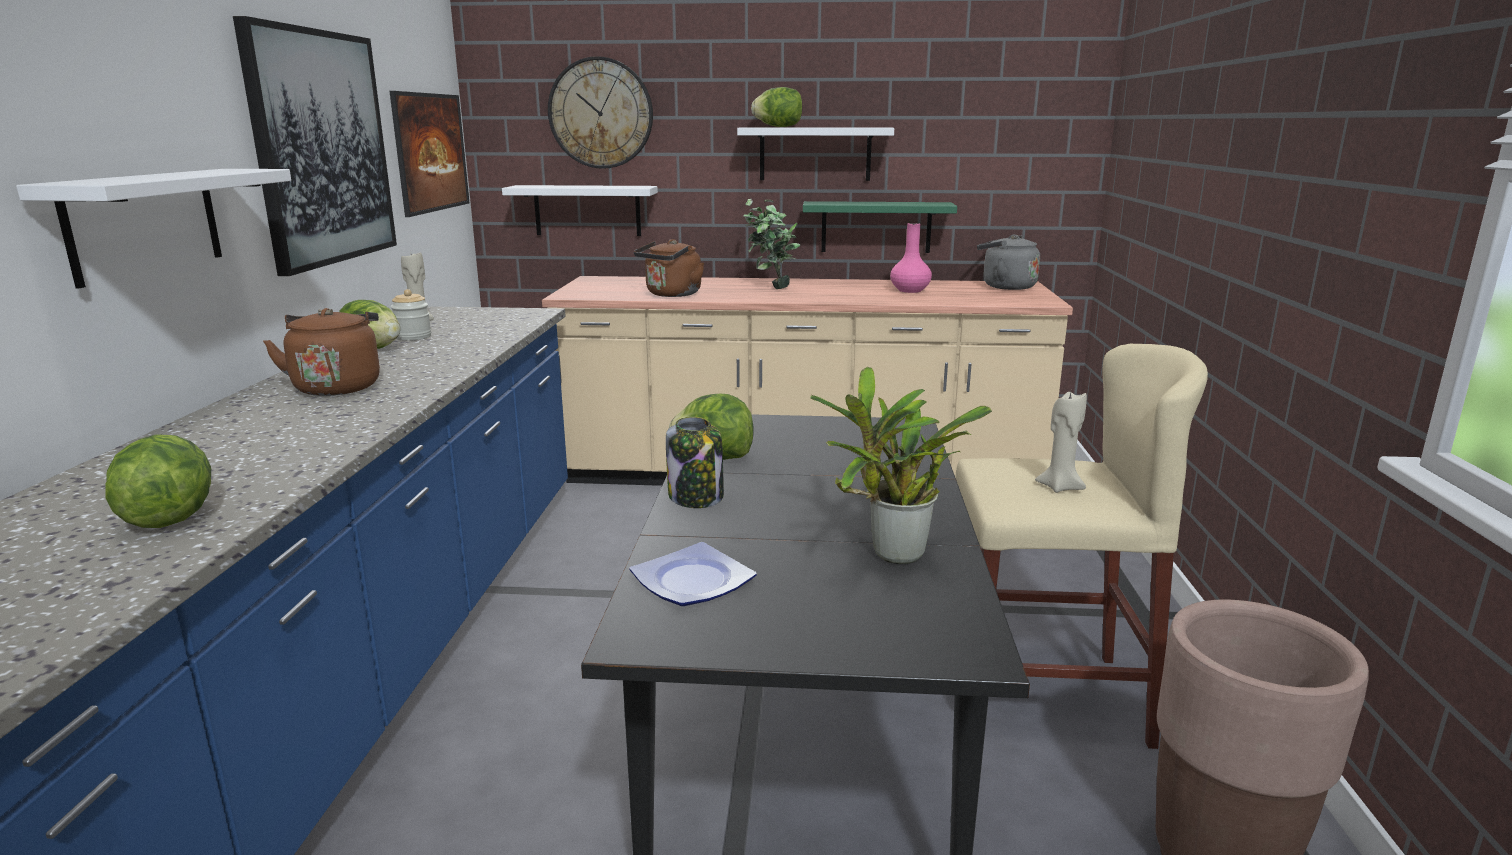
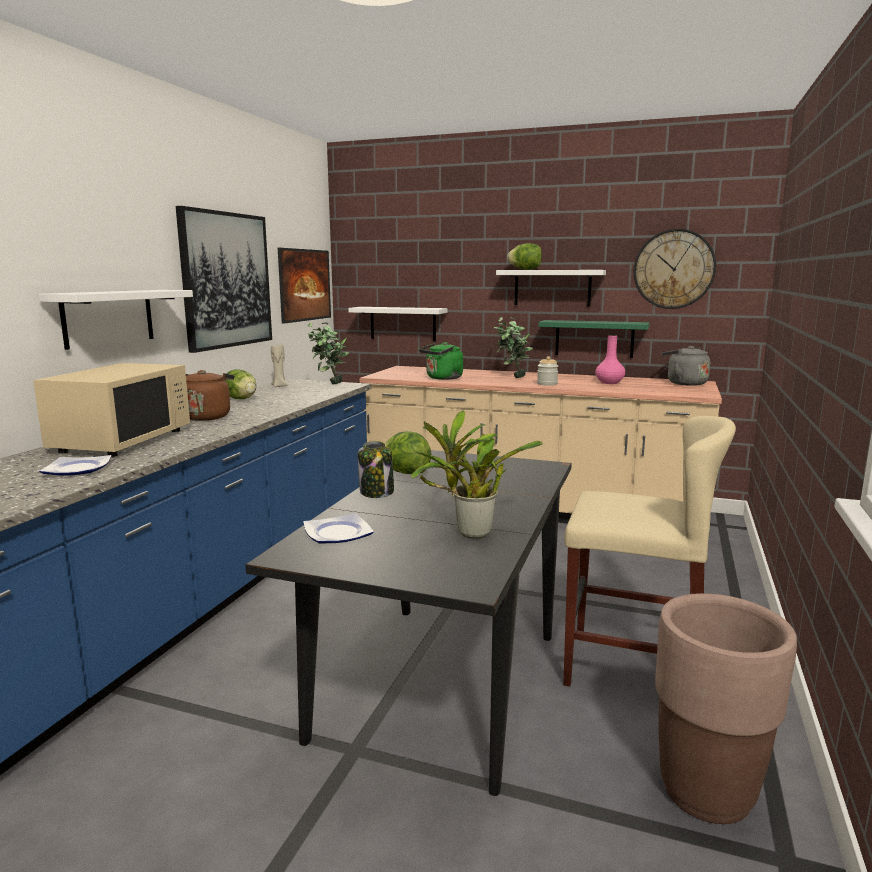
camera: 15 degrees right, 5 degrees down
(169, 517) = (76, 470): lettuce -> plate
(216, 447) = (122, 441): none -> beige microwave
(413, 337) = (268, 394): jar -> jar (547, 384)
(498, 313) = (328, 384): none -> potted plant
(601, 113) = (414, 261): wall clock -> wall clock (674, 269)
(671, 294) = (442, 378): brown kettle -> green kettle
(1059, 487) = (633, 511): beige candle -> none

